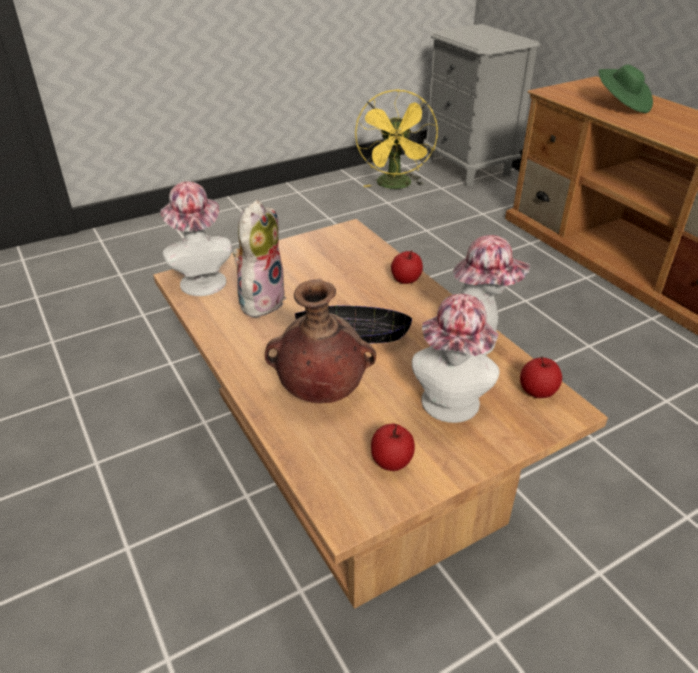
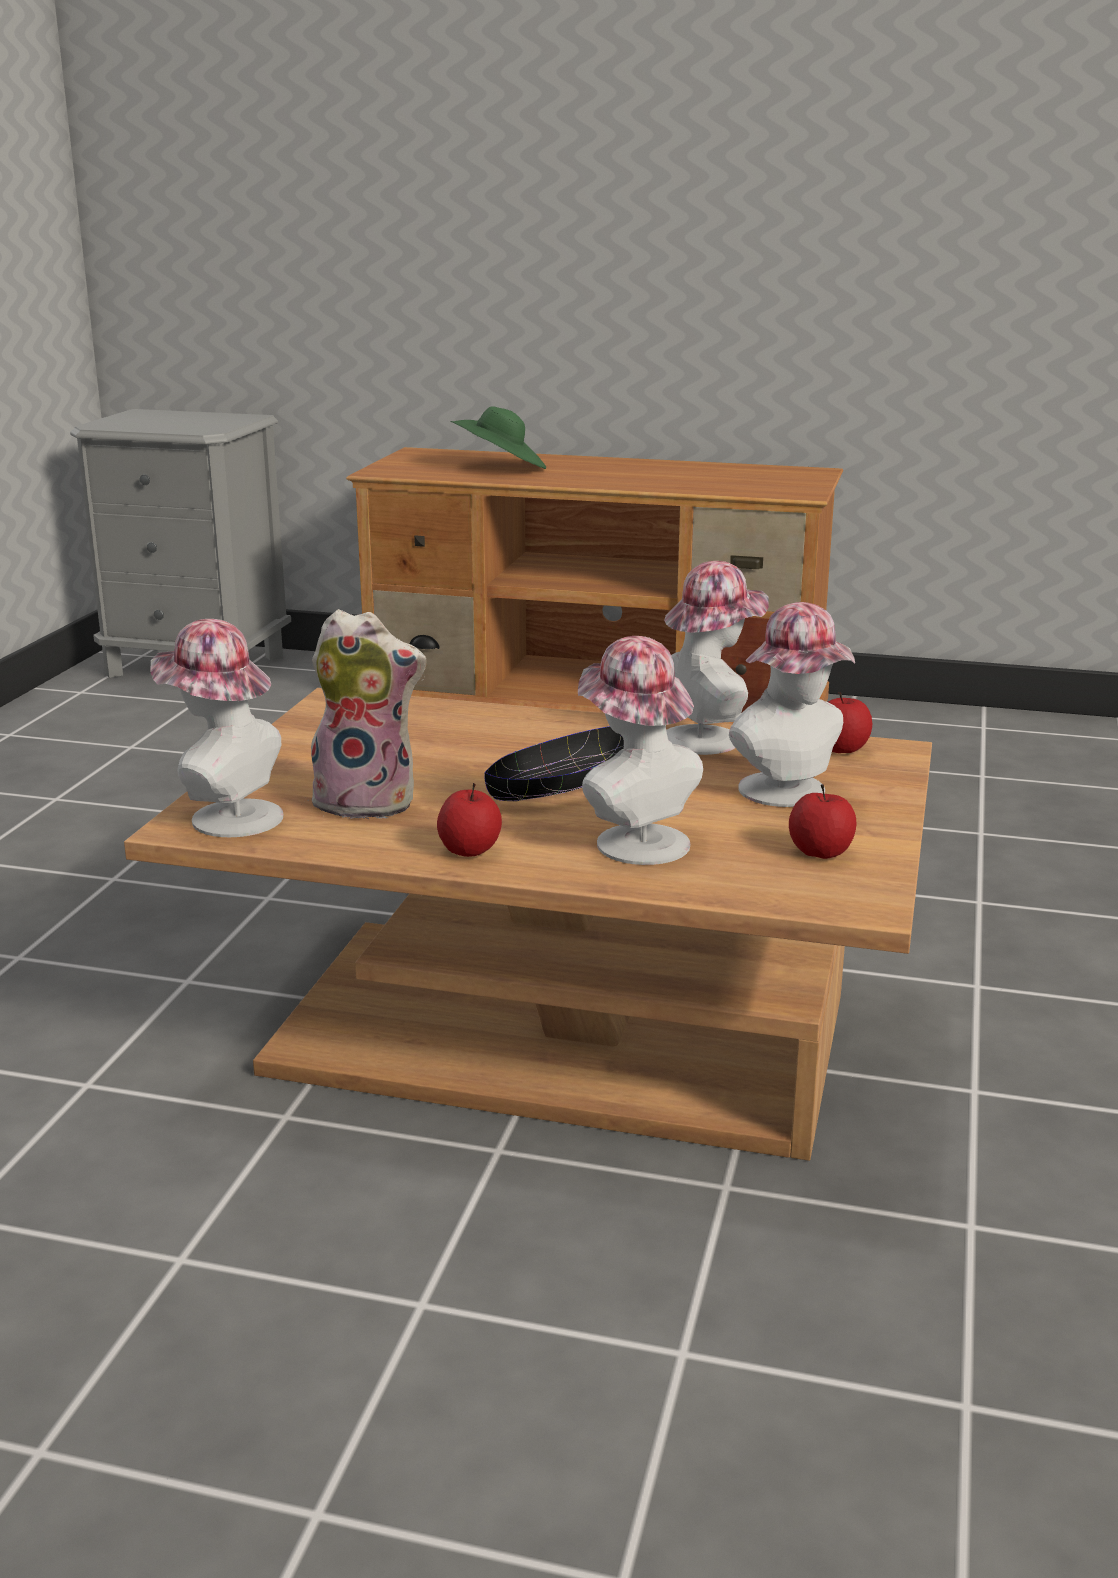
camera: 45 degrees left, 15 degrees down
(261, 300) = (369, 802): plush toy -> plush toy turned 120 degrees clockwise
(320, 391) = (633, 840): brown vase -> hat
(395, 186) = (109, 722): yellow fan -> none
(406, 280) = (519, 718): apple -> apple (470, 850)

